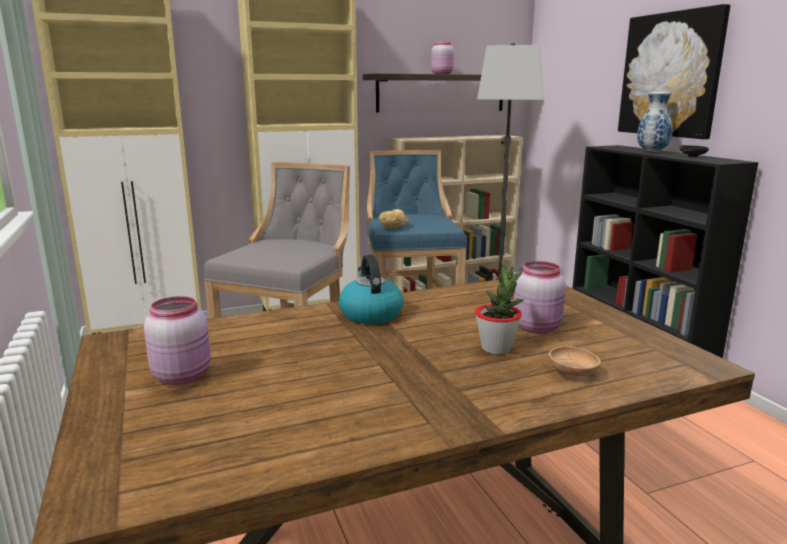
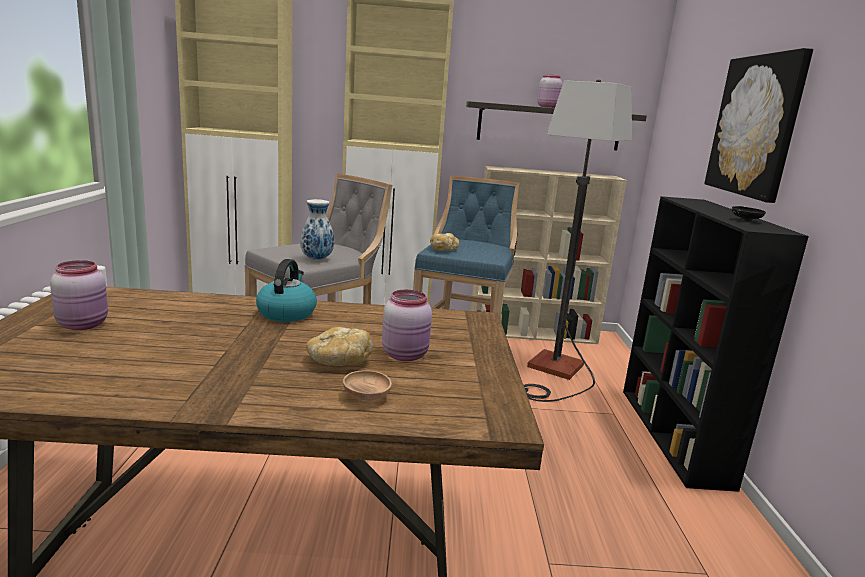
camera: 20 degrees right, 0 degrees up
(496, 348) = (338, 362): potted plant -> bread
(651, 151) = (714, 209): vase -> vase (317, 259)

